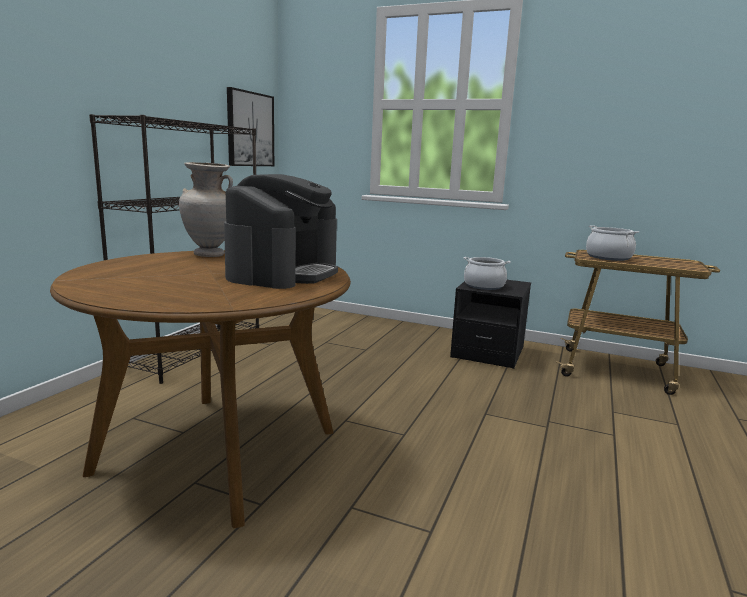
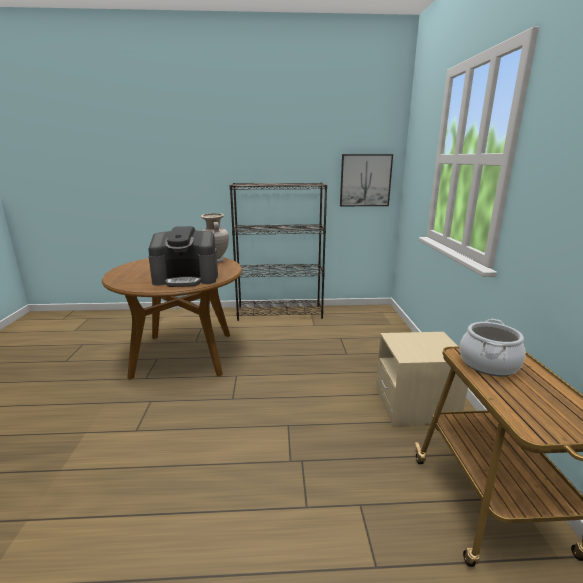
camera: 65 degrees right, 5 degrees up
(484, 286) = (409, 342): cooking pot -> none
(488, 353) = (415, 405): black nightstand -> beige nightstand

